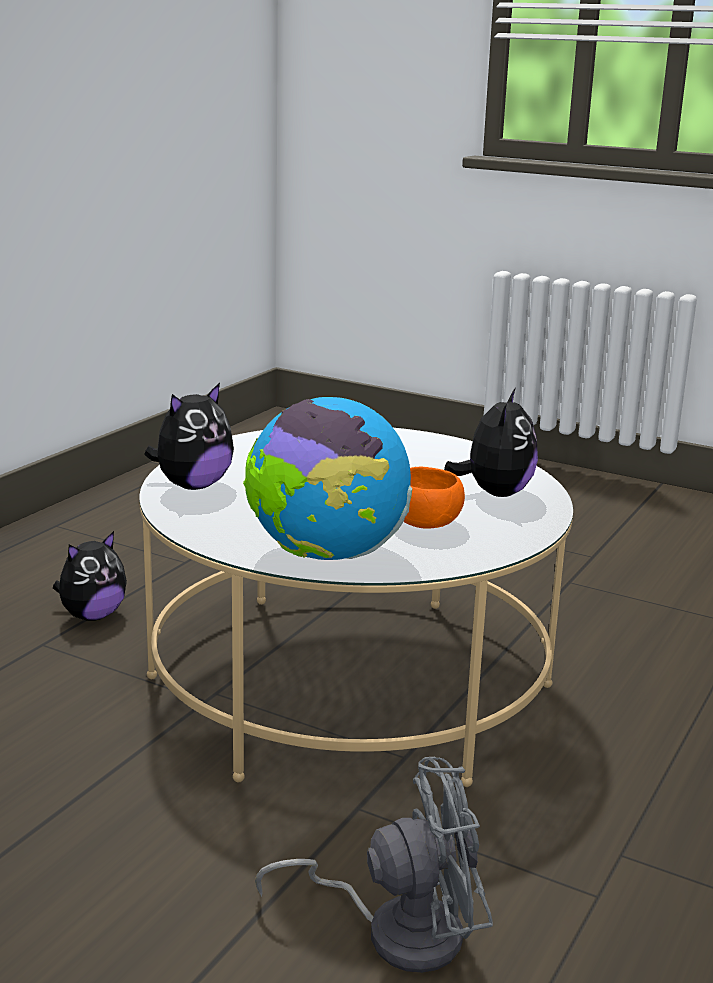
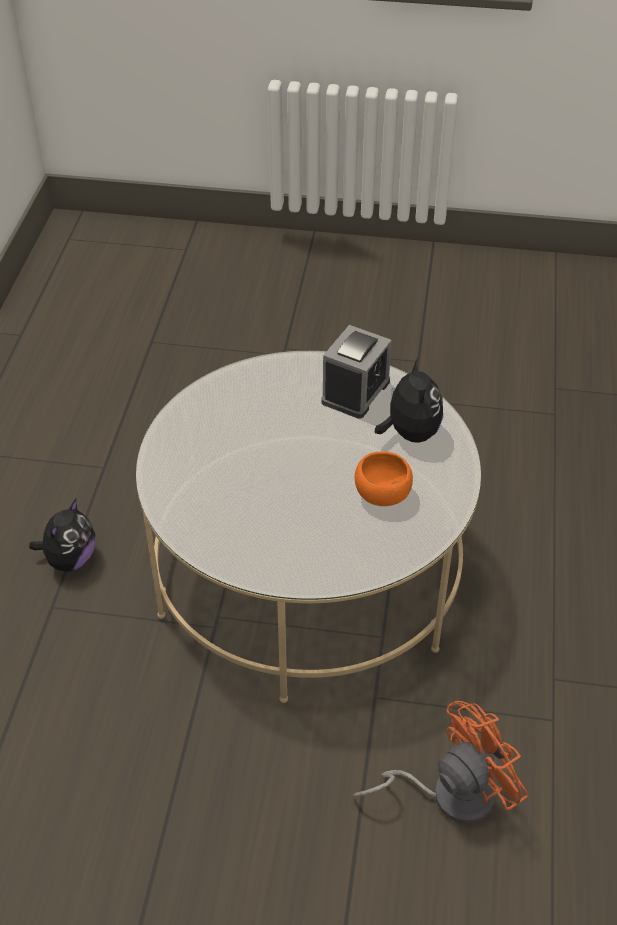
camera: 20 degrees left, 25 degrees up
(193, 485) = (183, 497): plush toy -> none
(326, 555) = (337, 562): globe -> none
(397, 930) = (449, 794): grey fan -> orange fan
(452, 460) = (355, 392): none -> alarm clock

